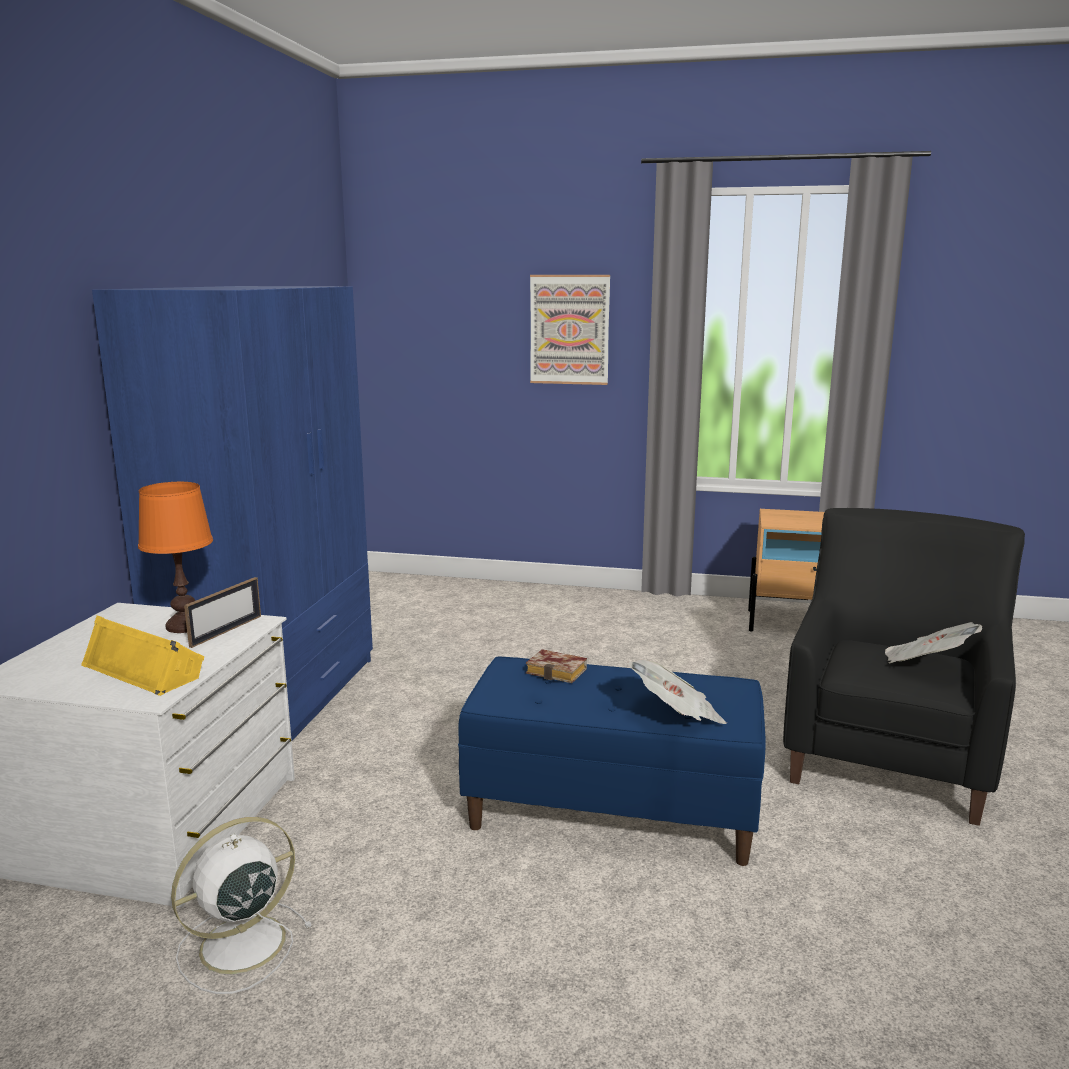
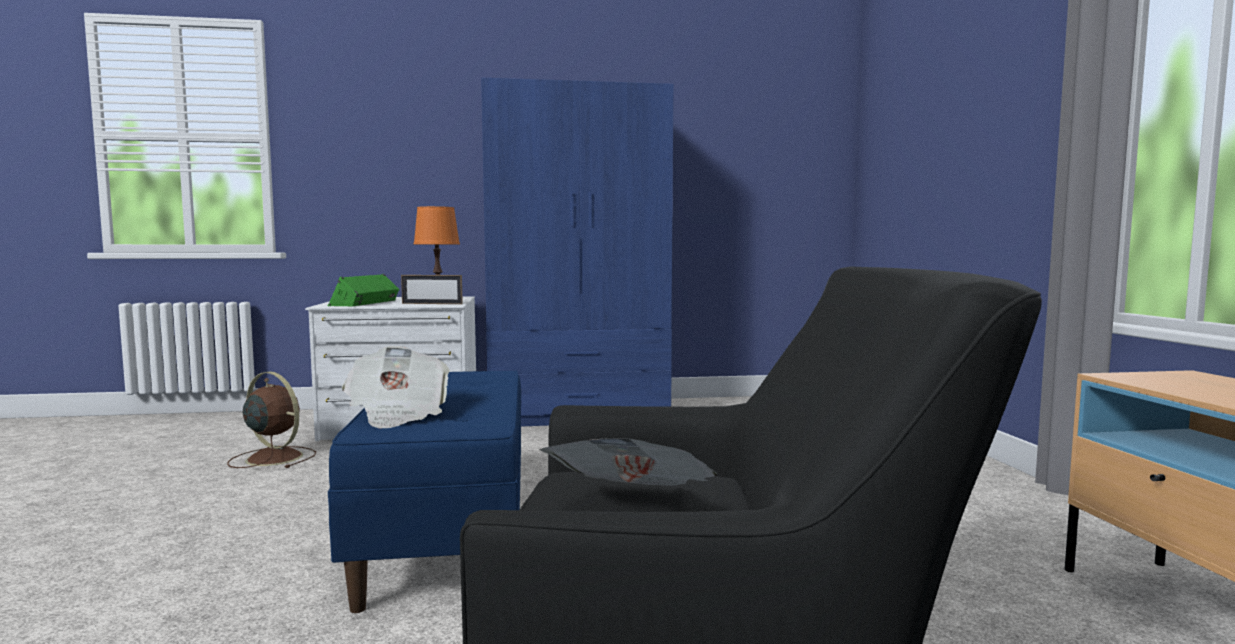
camera: 70 degrees right, 10 degrees down
(145, 669) = (366, 303): yellow speaker -> green speaker
(239, 945) = (273, 458): white fan -> brown fan
(559, 671) = (491, 383): book -> none
(569, 329) = (1001, 112): picture -> none

